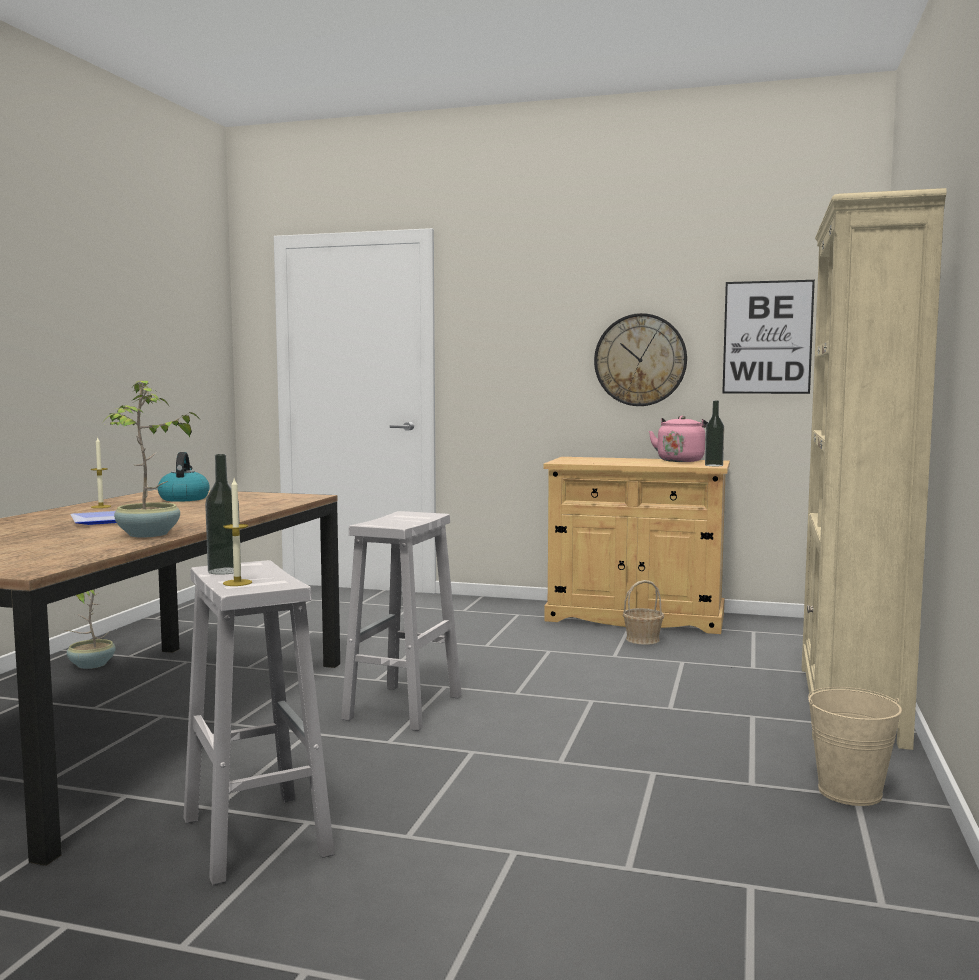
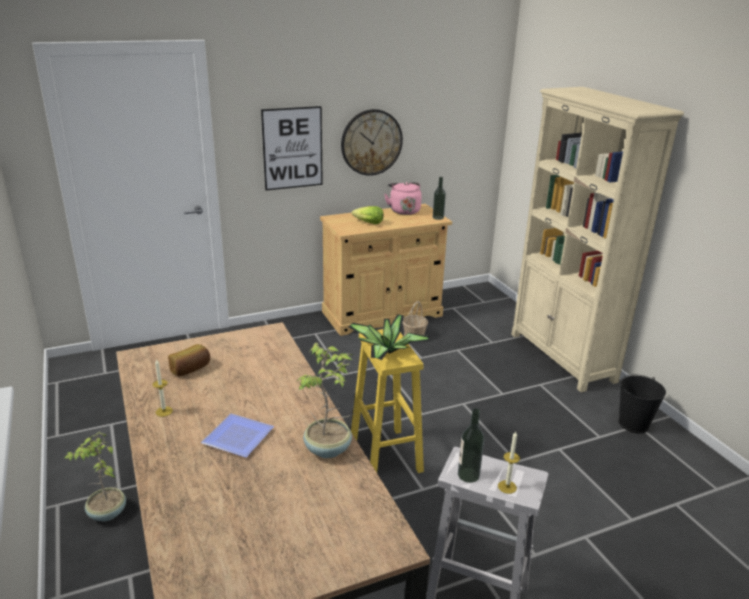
camera: 40 degrees left, 20 degrees up
(184, 498) = (191, 369): kettle -> bread
(388, 521) = (387, 352): none -> potted plant
(402, 708) = (386, 456): white stool -> yellow stool
(605, 461) = (368, 223): none -> lettuce
(767, 337) = (448, 122): picture -> picture (292, 148)
(850, 792) = (634, 424): beige bucket -> black bucket

